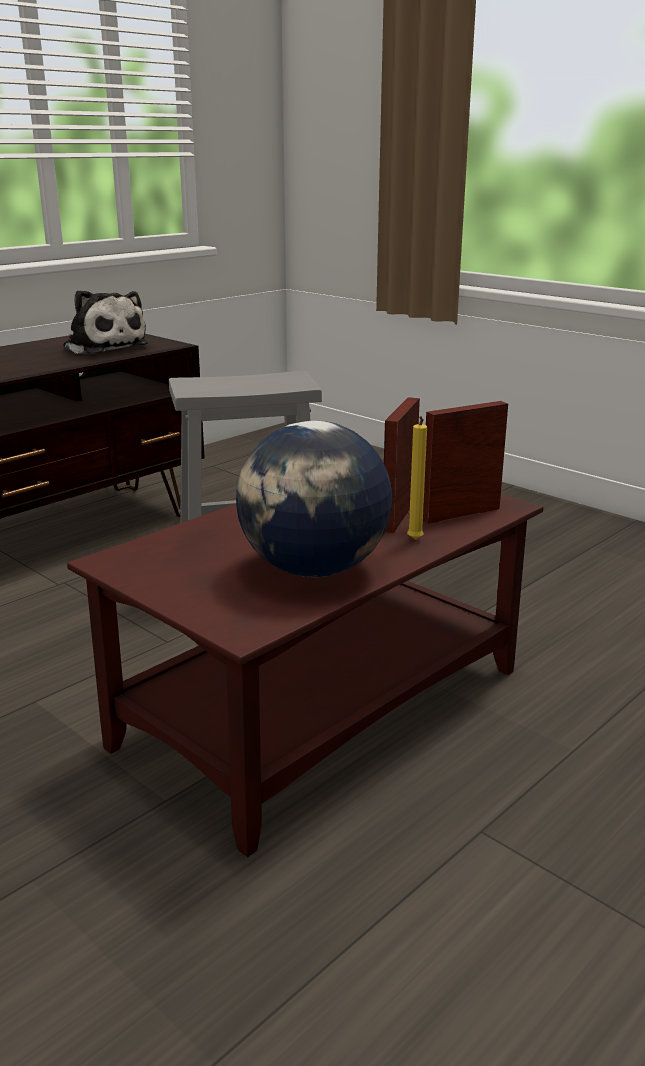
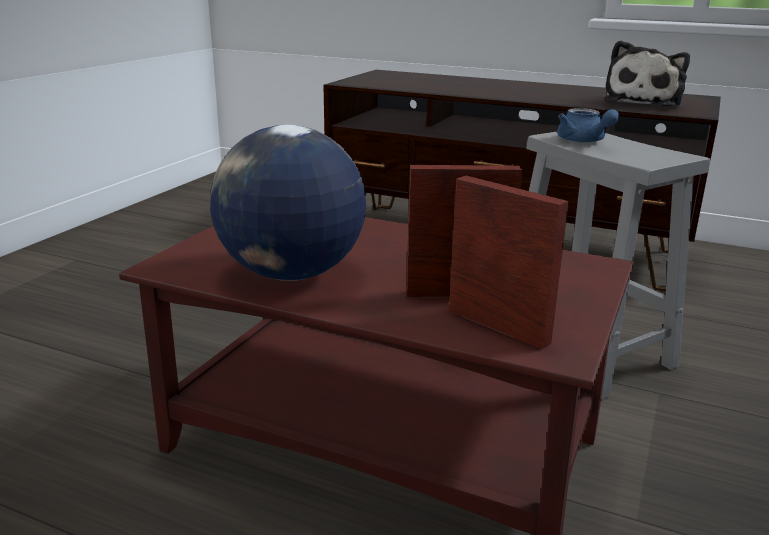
camera: 70 degrees right, 0 degrees up
(218, 387) = (584, 141): none -> blue teapot
(414, 541) = (393, 309): yellow candle -> none

